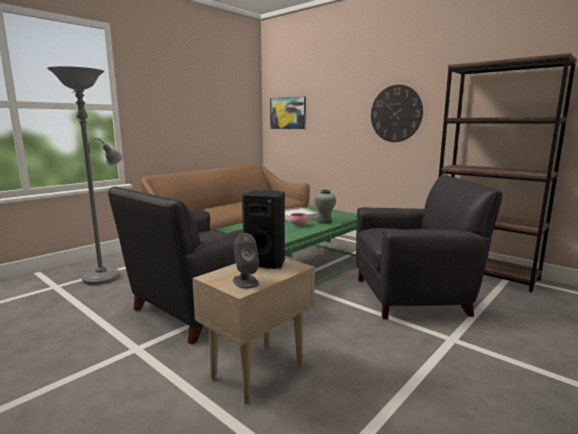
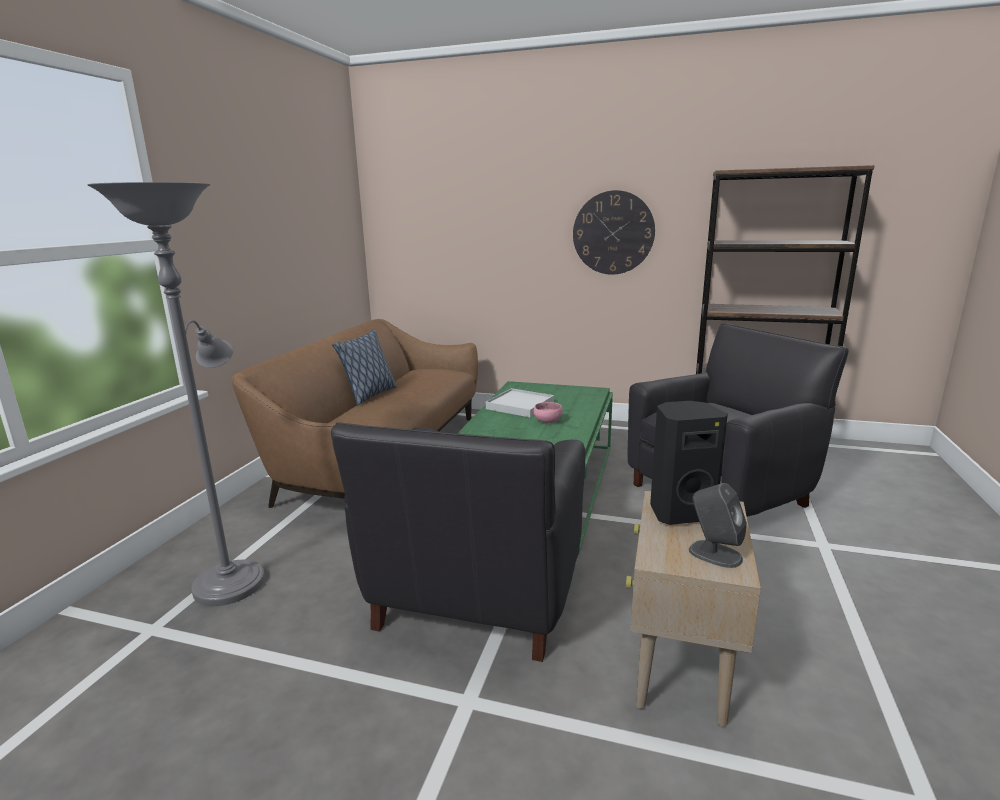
camera: 25 degrees left, 5 degrees up
(227, 203) = (369, 395): none -> pillow
(288, 113) = (418, 230): picture -> none
(324, 221) = (572, 408): grey vase -> none

